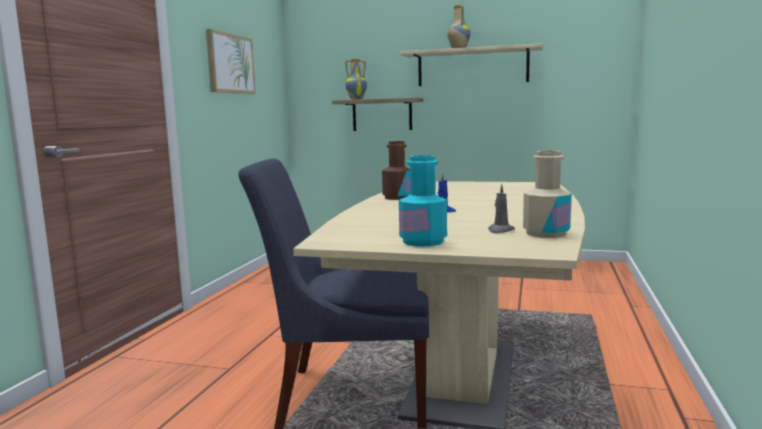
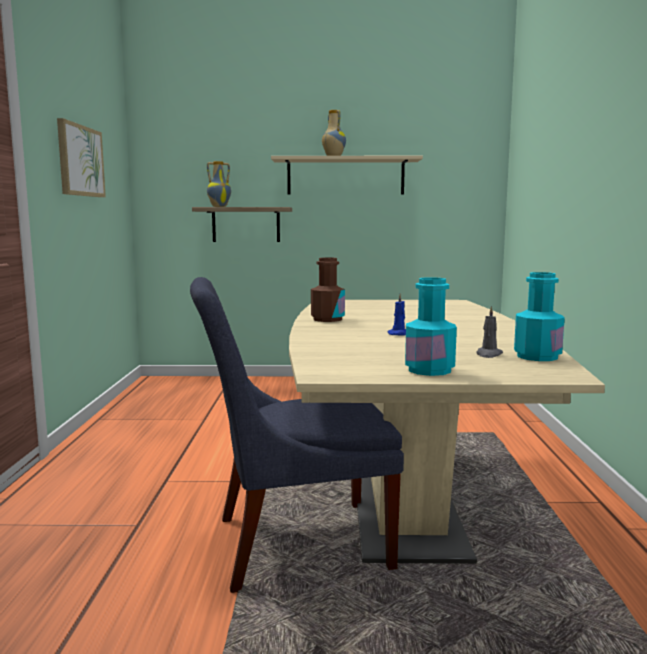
camera: 15 degrees left, 0 degrees up
(546, 233) = (537, 356): beige bottle -> turquoise bottle

